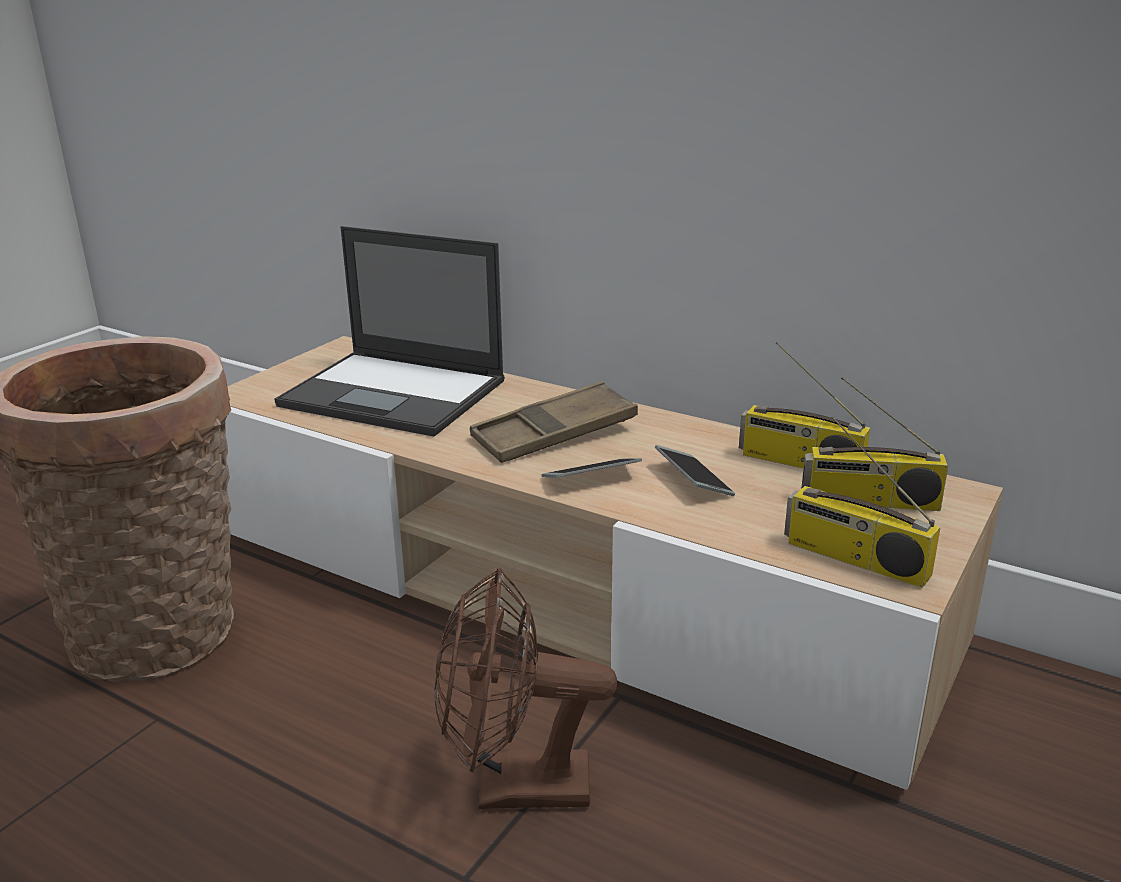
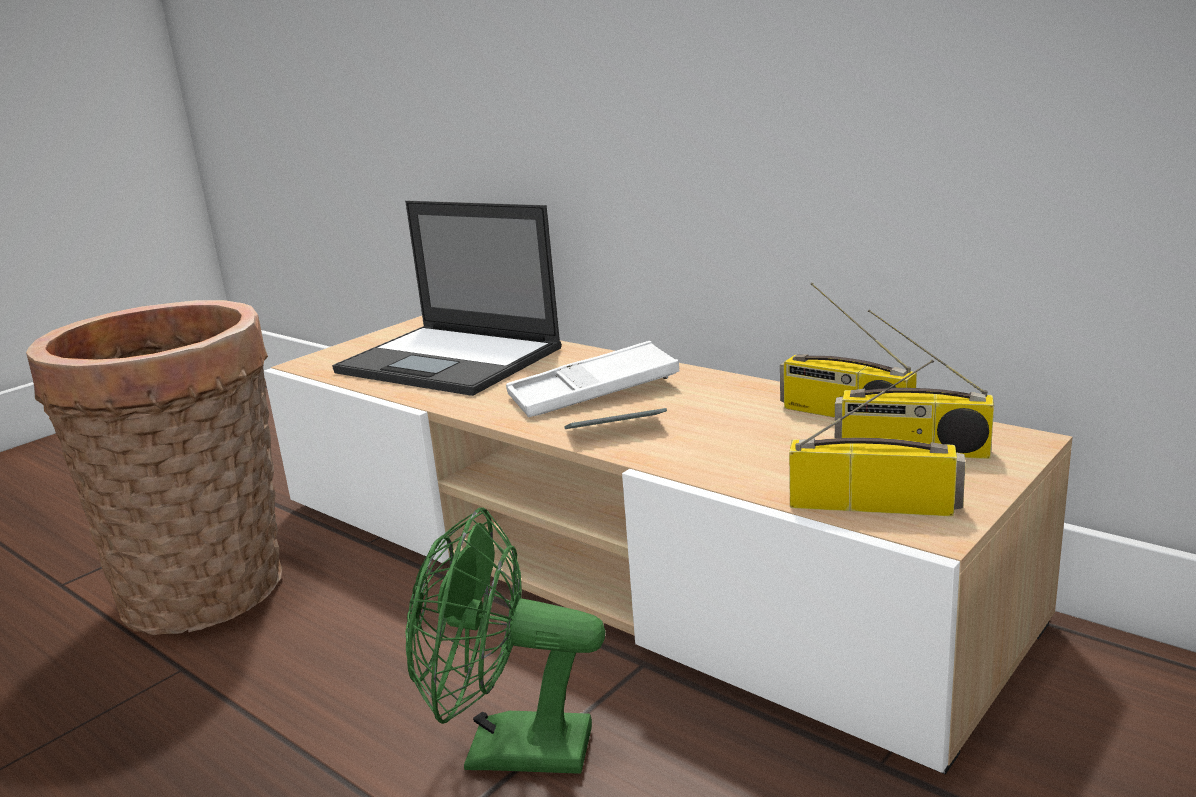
camera: 10 degrees right, 5 degrees down
(514, 788) = (508, 751): brown fan -> green fan
(554, 433) = (593, 392): brown tray -> white tray
(693, 480) = (722, 431): phone -> none
(853, 559) = (874, 504): radio -> radio turned 150 degrees clockwise

